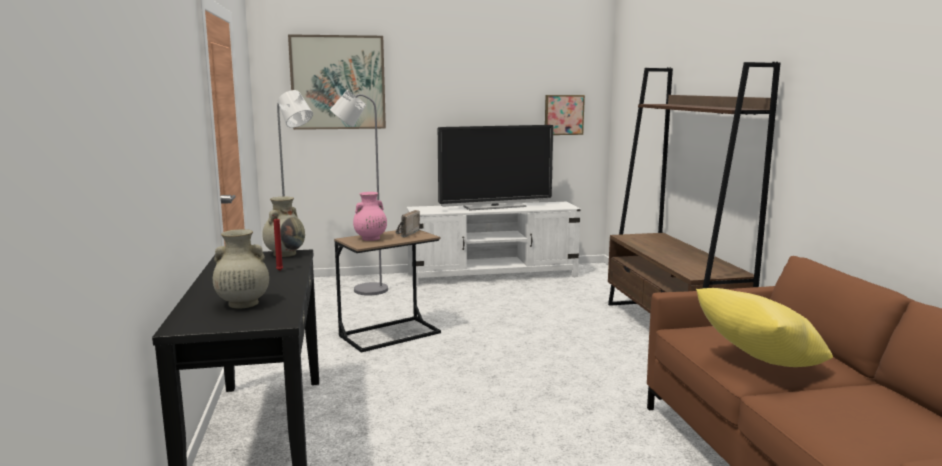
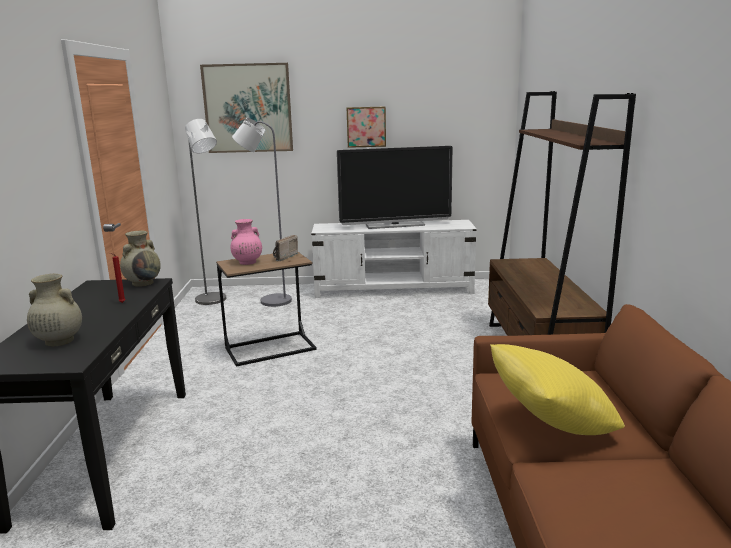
camera: 10 degrees right, 5 degrees up
(563, 114) = (466, 135): picture -> picture (366, 127)

